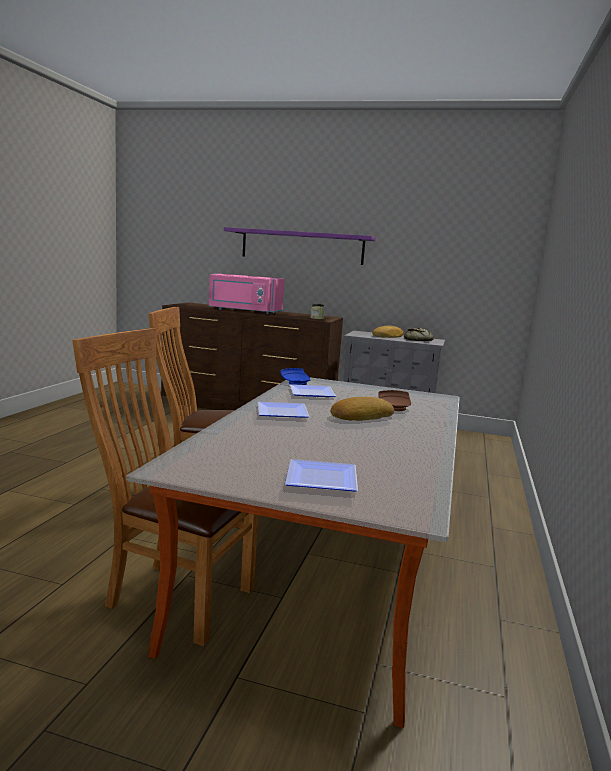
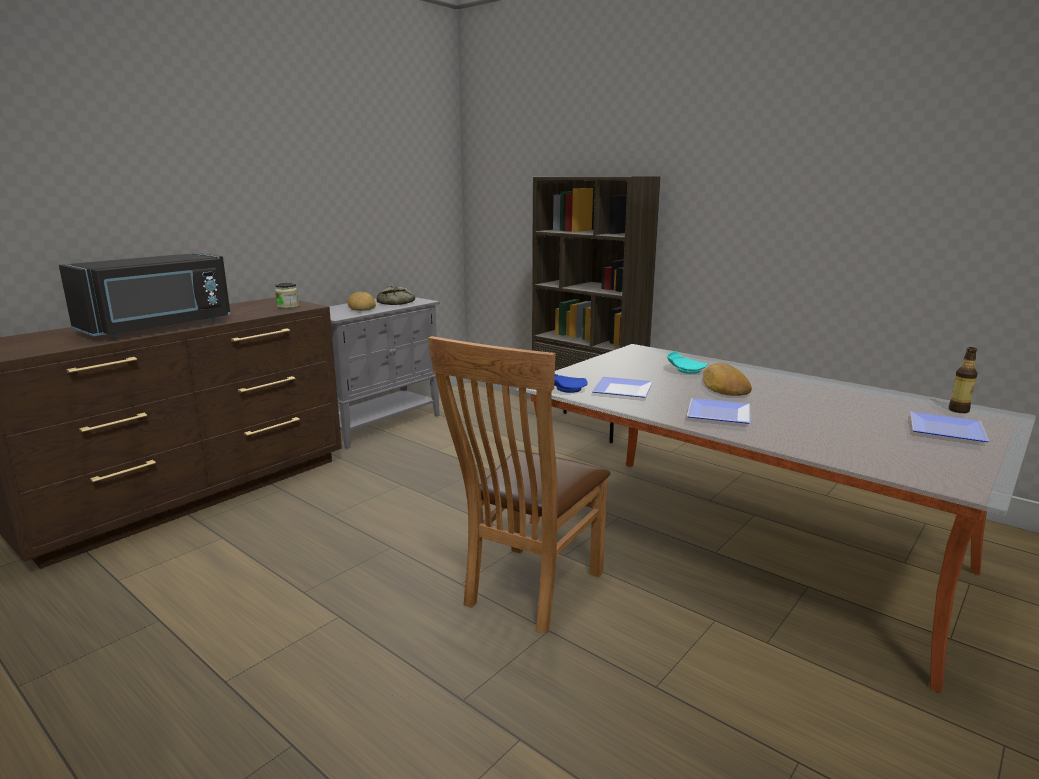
camera: 65 degrees left, 5 degrees up
(173, 596) = (816, 659): brown chair -> none
(244, 311) = (159, 327): pink microwave -> black microwave
(302, 246) = (184, 191): purple shelf -> none
(395, 407) = (685, 370): brown plate -> turquoise plate
(407, 494) = (958, 410): none -> bottle
(492, 487) = (588, 426): none -> brown bookcase

